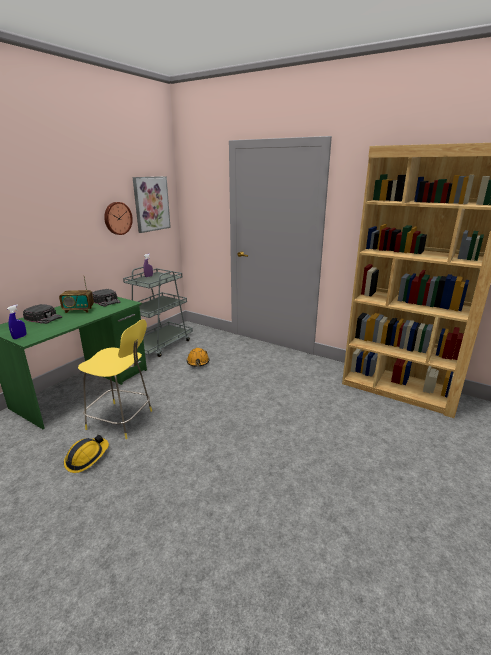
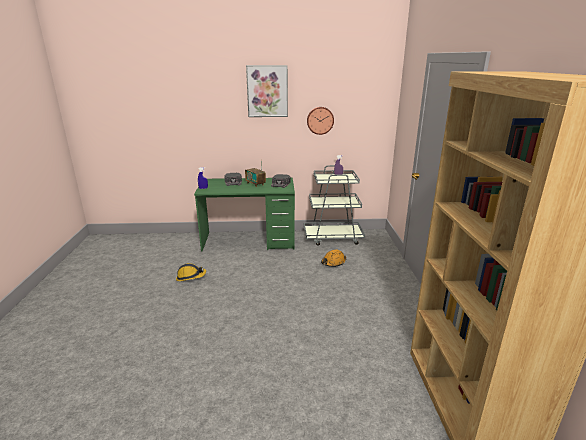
camera: 55 degrees right, 0 degrees up
(122, 420) = (232, 269): yellow stool -> none
(151, 204) = (361, 111): picture -> picture (267, 91)

